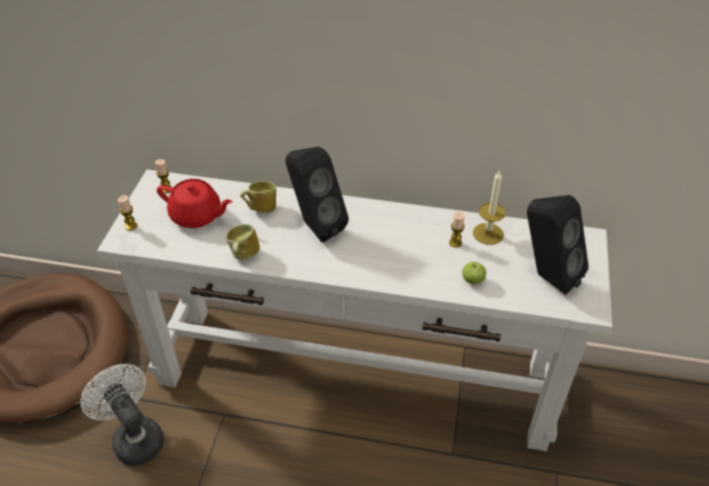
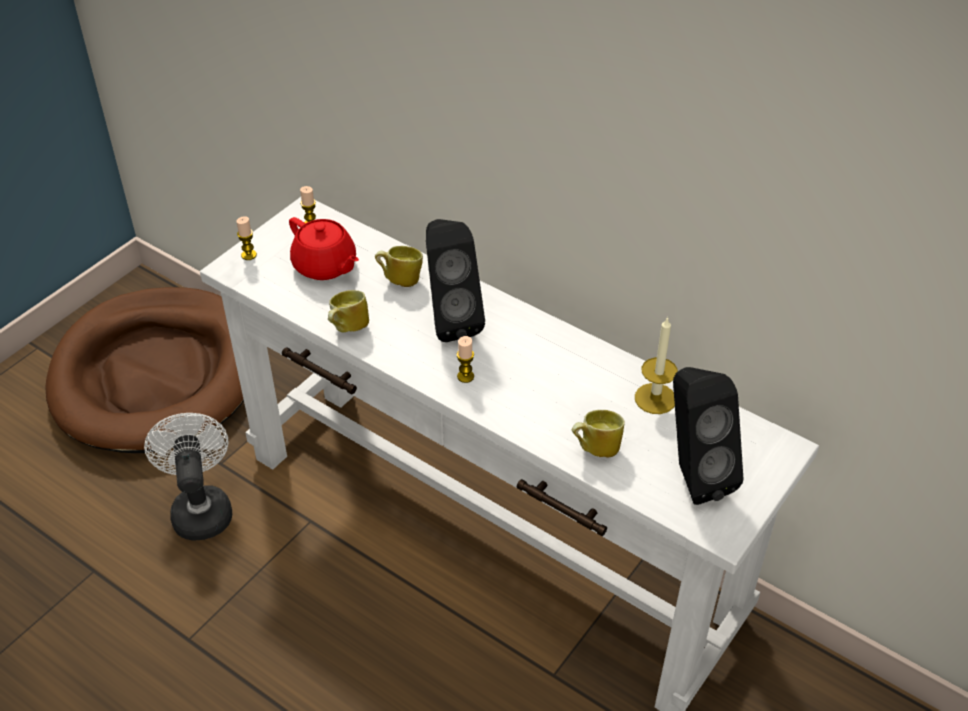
camera: 25 degrees right, 0 degrees up
(455, 243) = (606, 396): candle -> candle (465, 376)
(472, 281) = (595, 448): apple -> mug

